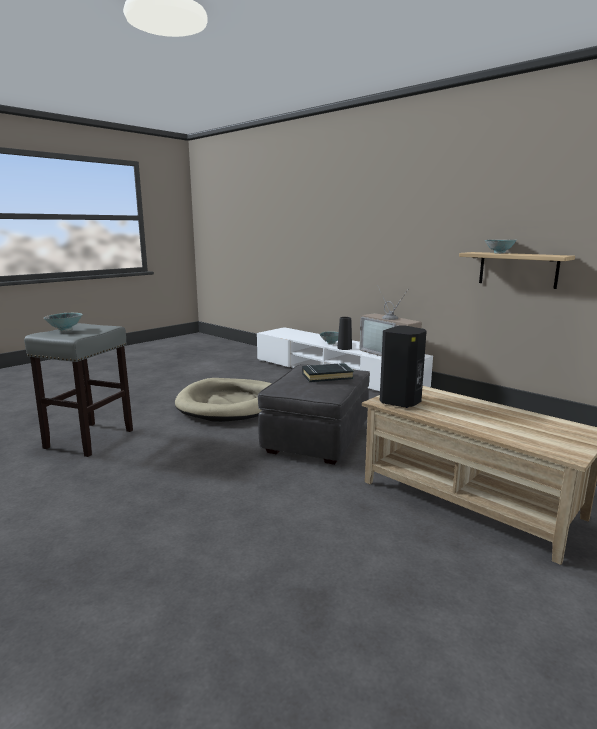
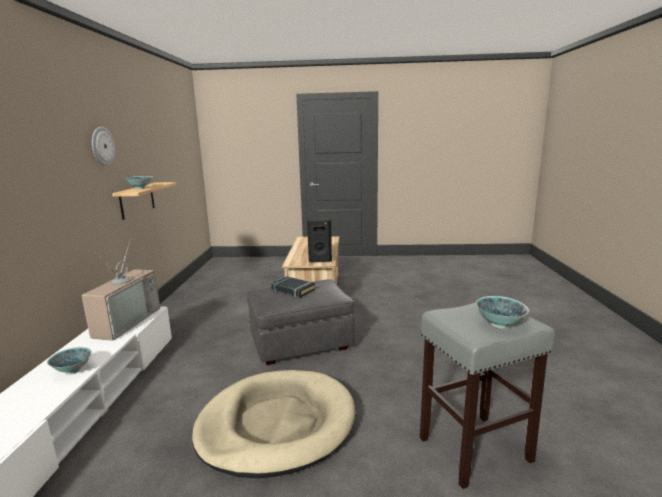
camera: 130 degrees left, 0 degrees up
(344, 348) = (103, 352): black vase -> none
(473, 203) = (102, 146): none -> wall clock

